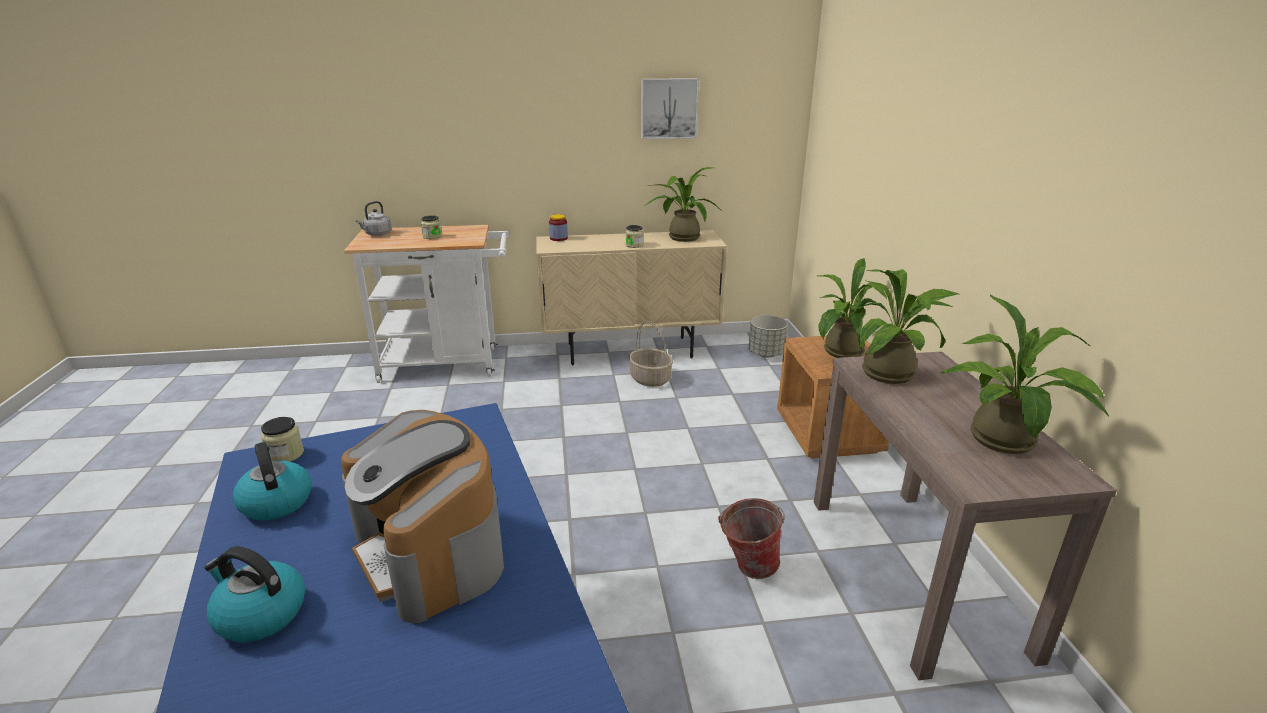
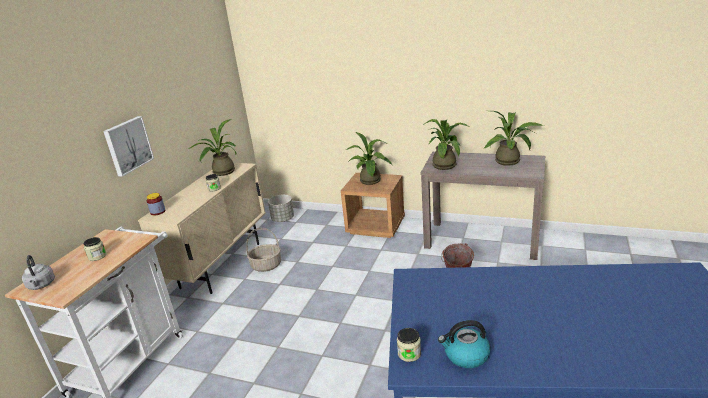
camera: 60 degrees left, 0 degrees up
(260, 614) = (569, 356): kettle -> none
(431, 552) = (534, 300): coffee machine -> none
(668, 108) = (181, 91): picture -> picture (128, 145)

